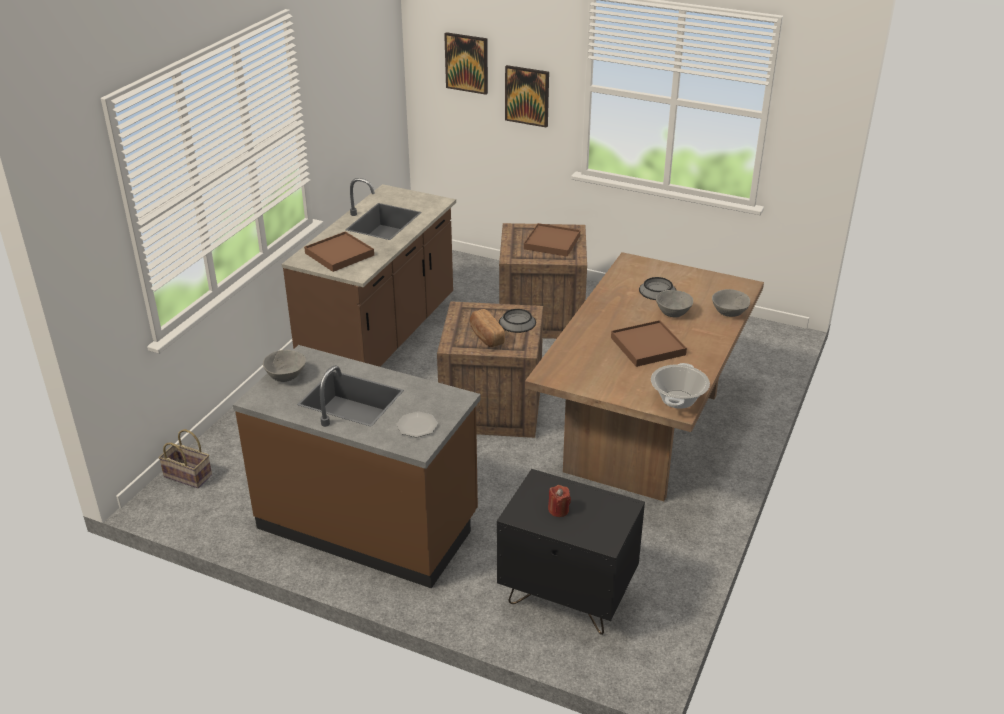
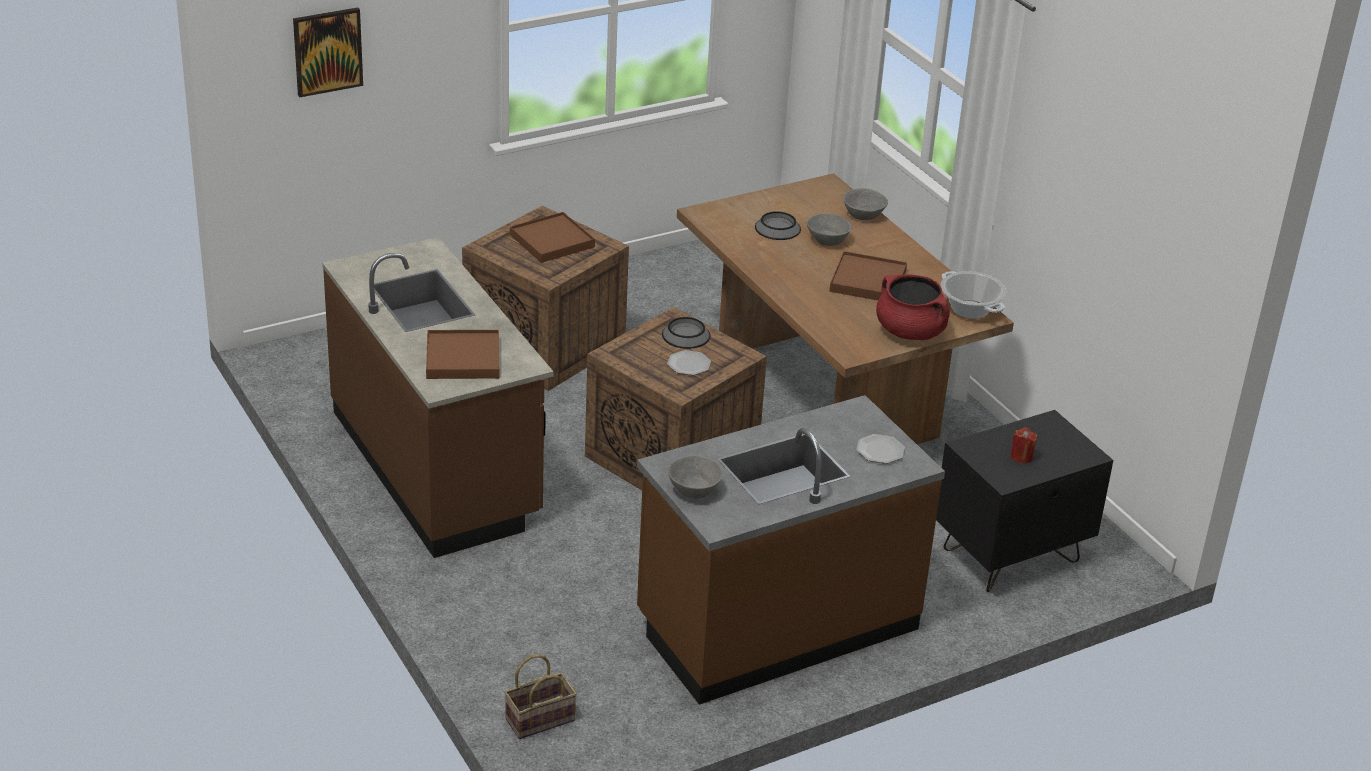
camera: 55 degrees left, 0 degrees up
(486, 336) = (688, 364): bread -> plate
(527, 95) = (420, 67): picture -> none
(609, 387) = (910, 332): none -> red cooking pot

